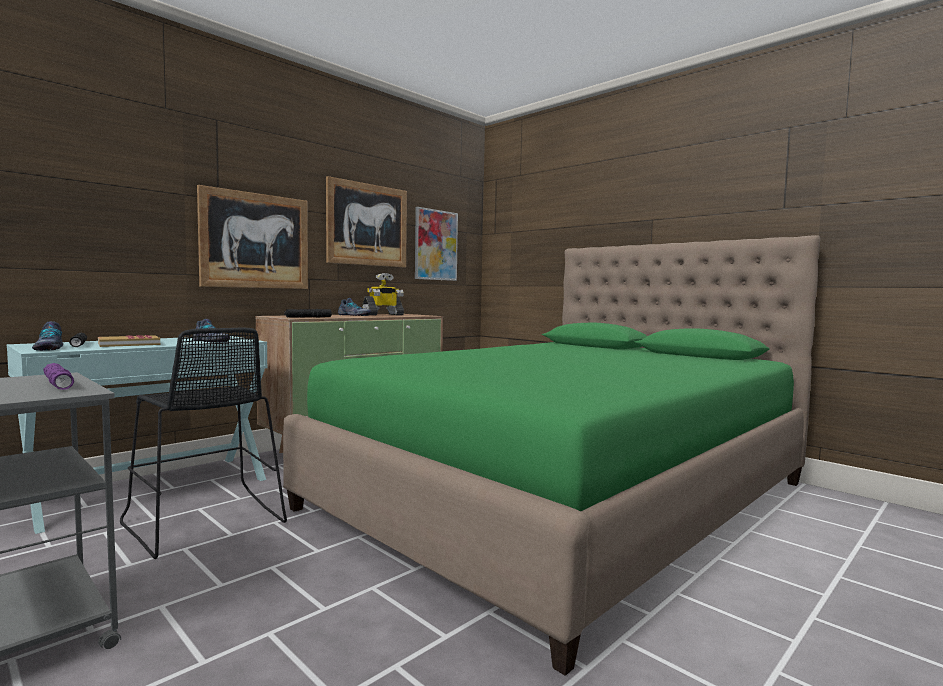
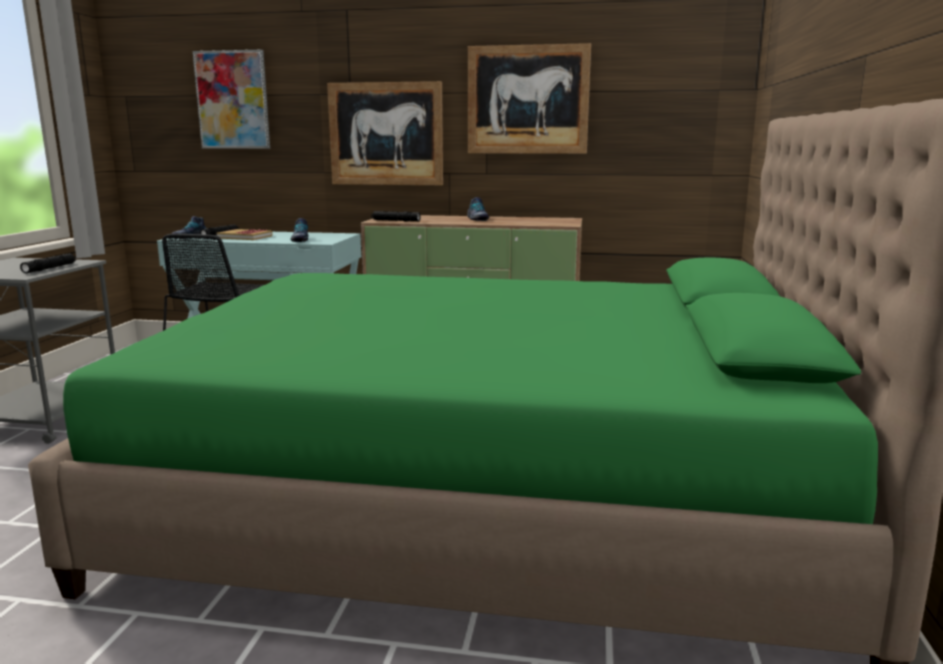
camera: 55 degrees right, 10 degrees up
(58, 384) = (50, 268): purple flashlight -> black flashlight
(382, 315) = (521, 219): toy robot -> none
(435, 245) = (648, 117): picture -> picture (232, 100)

